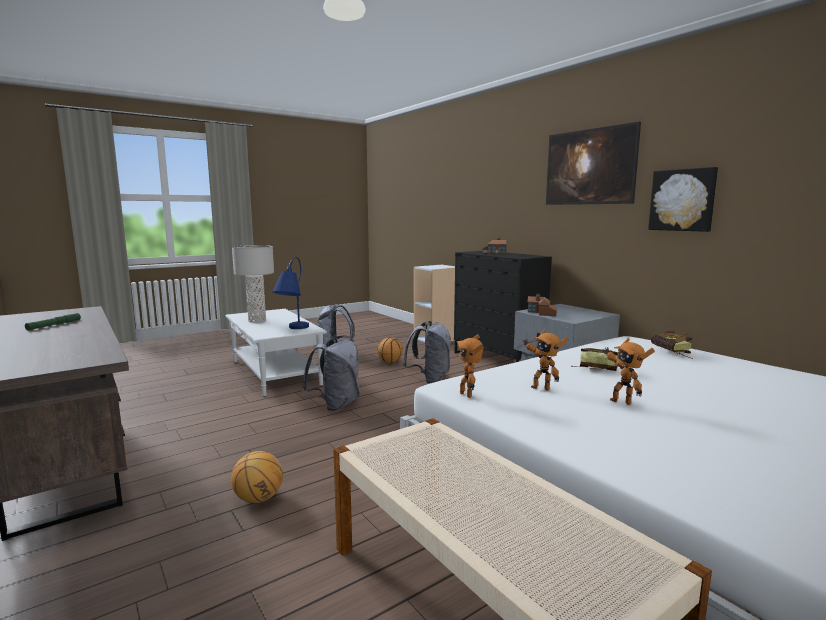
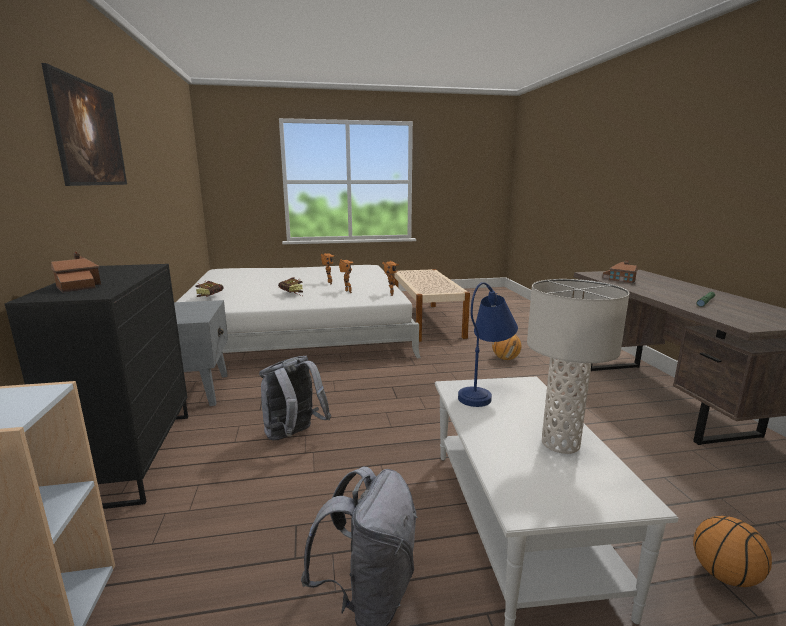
camera: 155 degrees left, 5 degrees up
(336, 405) = (436, 418): grey backpack -> none
(390, 362) = (294, 501): basketball -> basketball (724, 576)
(542, 313) = (198, 314): toy house -> toy house (619, 279)
(682, 200) = (141, 181): picture -> none

